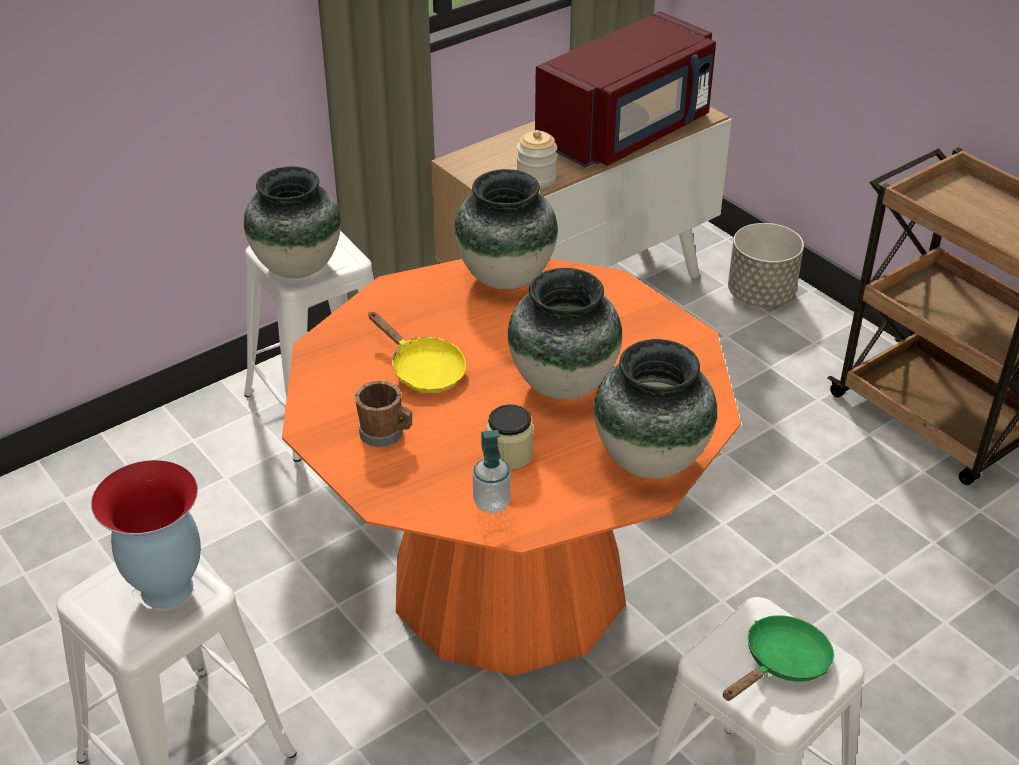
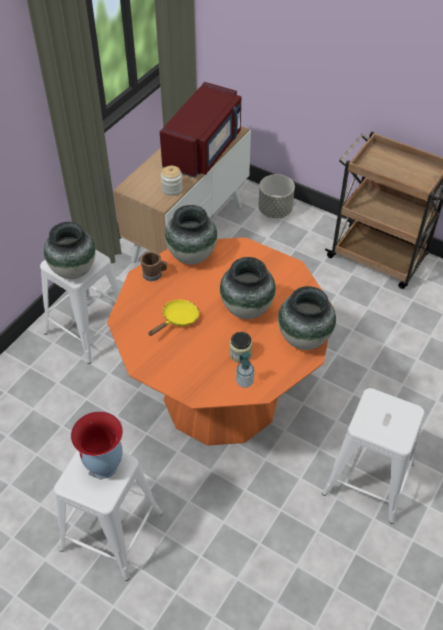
camera: 20 degrees left, 10 degrees up
(386, 435) = (178, 360): brown mug -> brown mug (154, 274)
(422, 370) = (178, 319): yellow frying pan -> yellow frying pan turned 75 degrees counterclockwise
(781, 664) = (390, 417): green frying pan -> none

